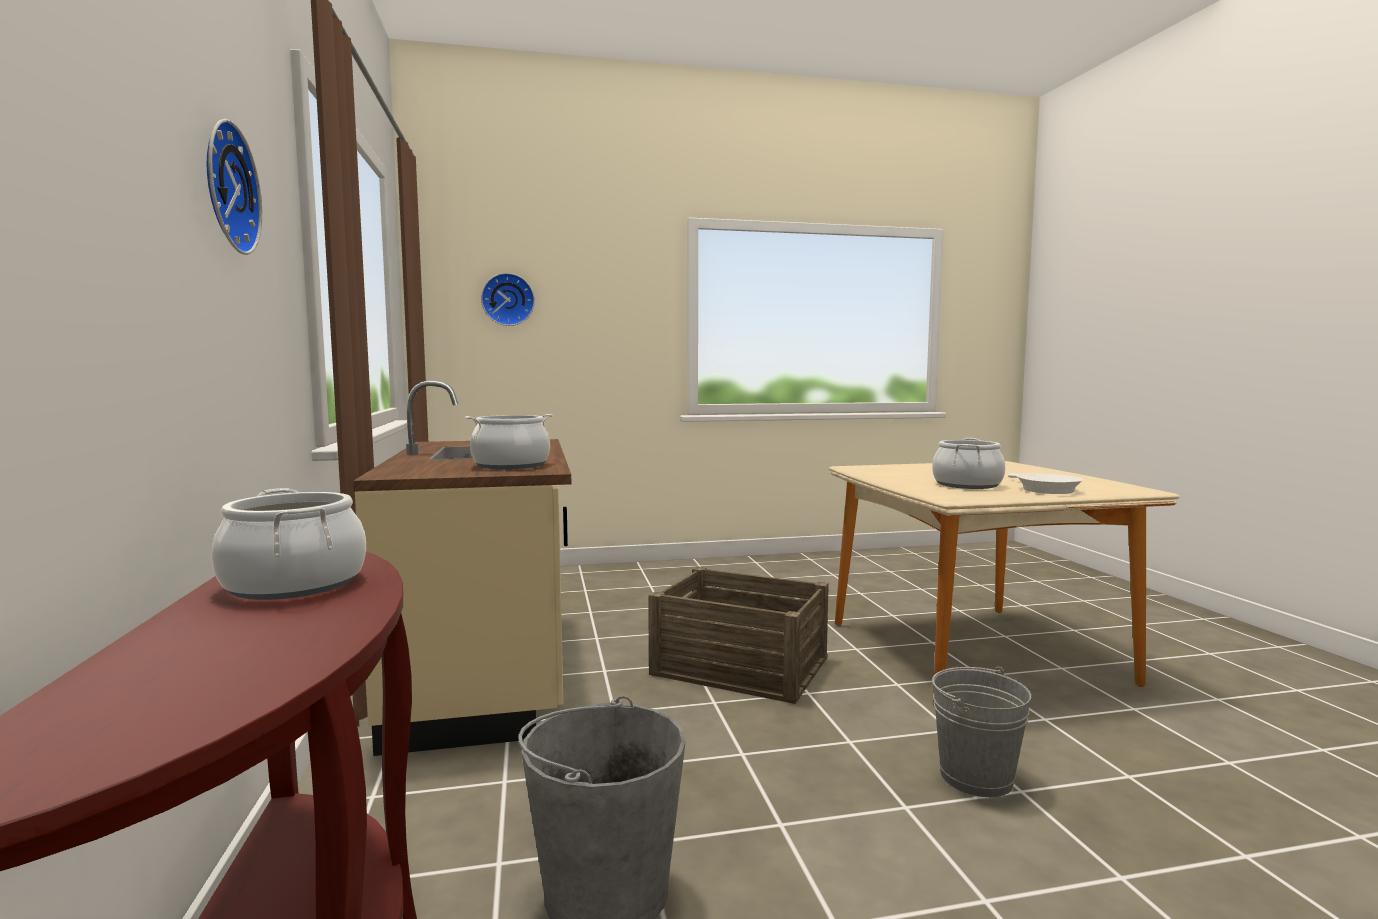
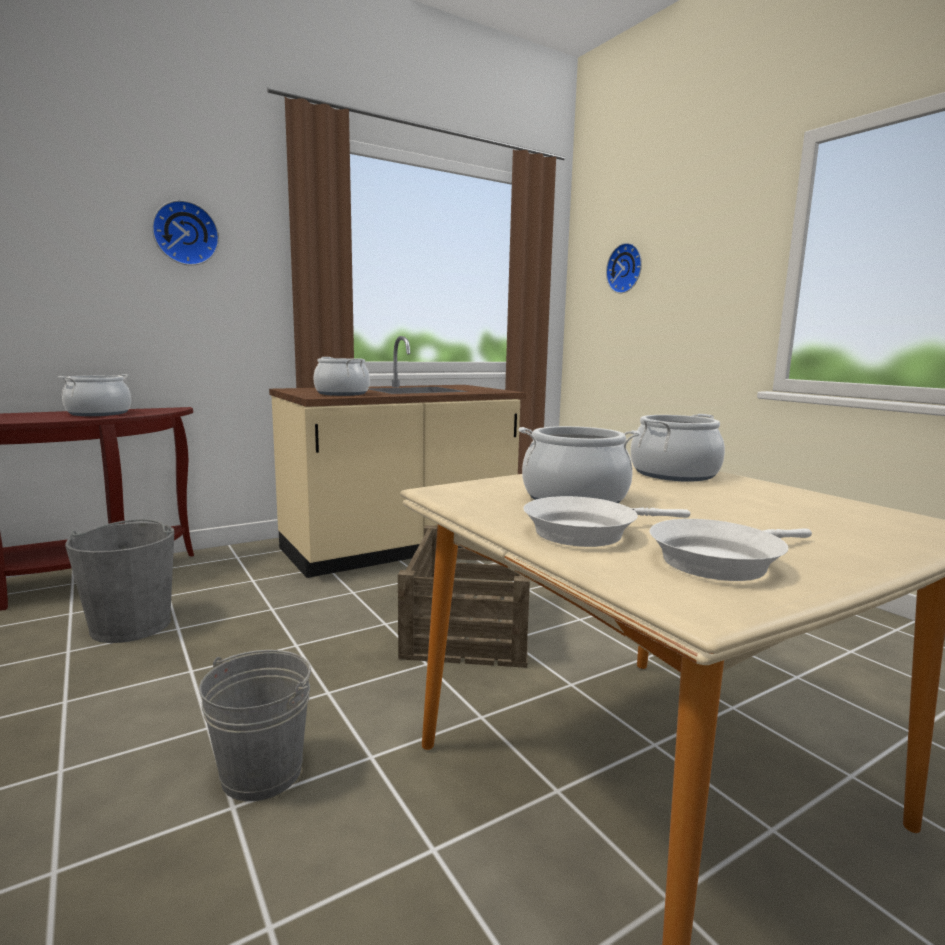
camera: 70 degrees right, 5 degrees up
(888, 469) = (673, 474): none -> cooking pot
(1081, 483) = (721, 561): none -> white frying pan

